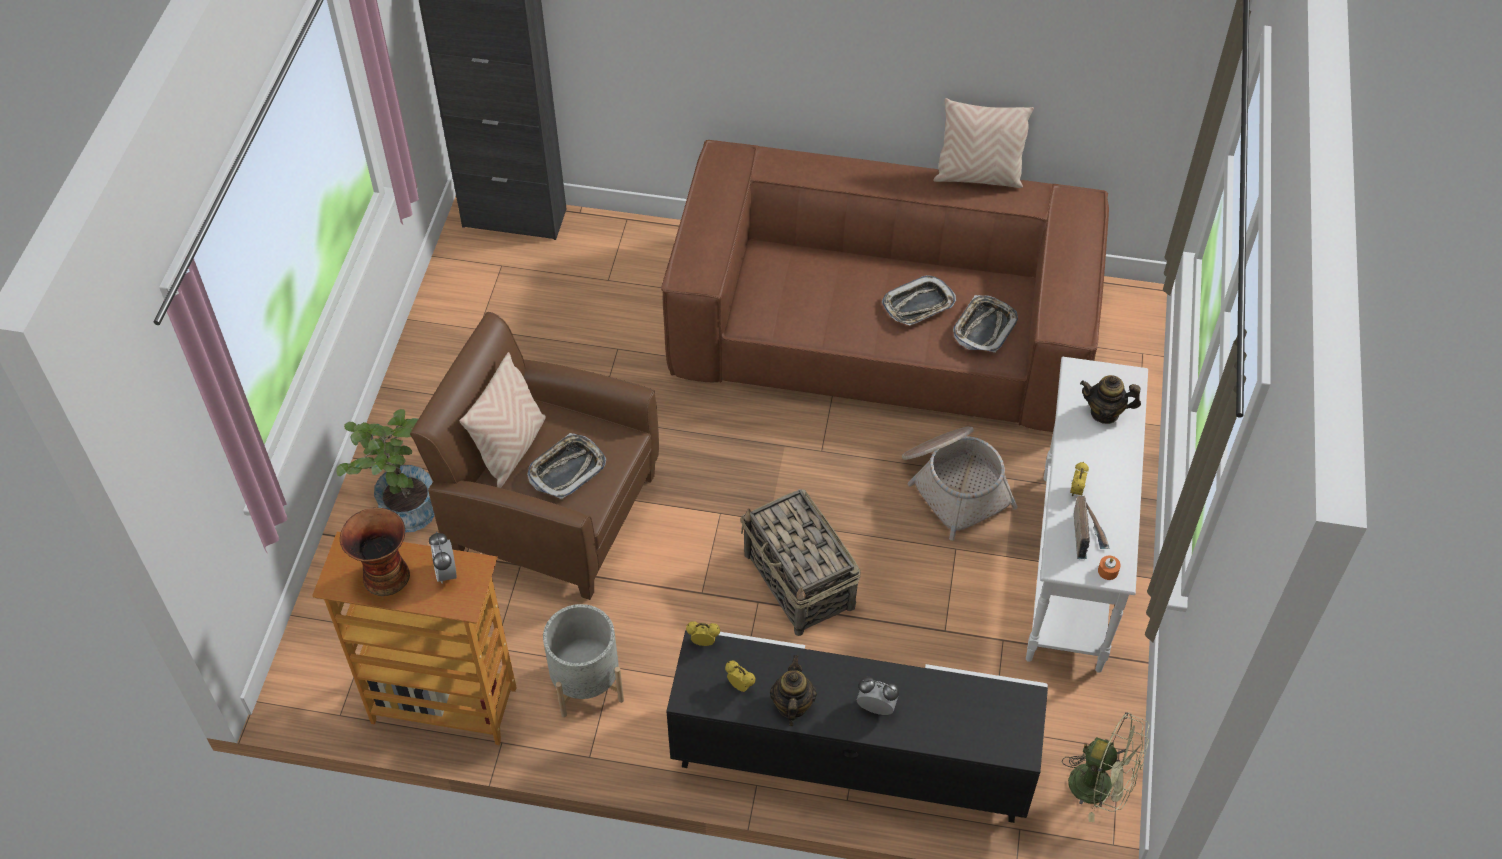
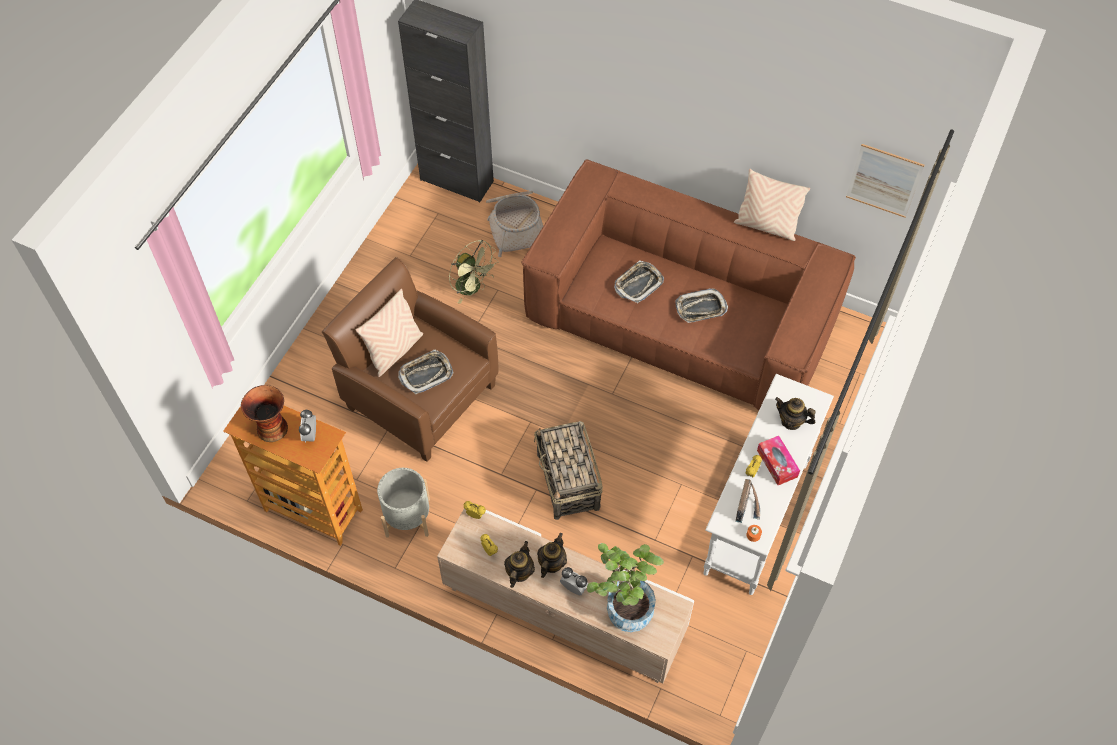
camera: 15 degrees right, 5 degrees up
(401, 507) = (324, 369): potted plant -> potted plant (623, 607)
(833, 682) = (551, 563): none -> teapot
(852, 758) = (564, 612): black tv stand -> beige tv stand
(954, 485) = (695, 439): basket -> basket (515, 226)
(984, 327) = (741, 335): tray -> tray (638, 284)
(1100, 787) = (724, 674): green fan -> green fan (473, 288)
(1106, 471) = (777, 463): none -> tissue box
(1138, 71) = (884, 181): none -> picture

